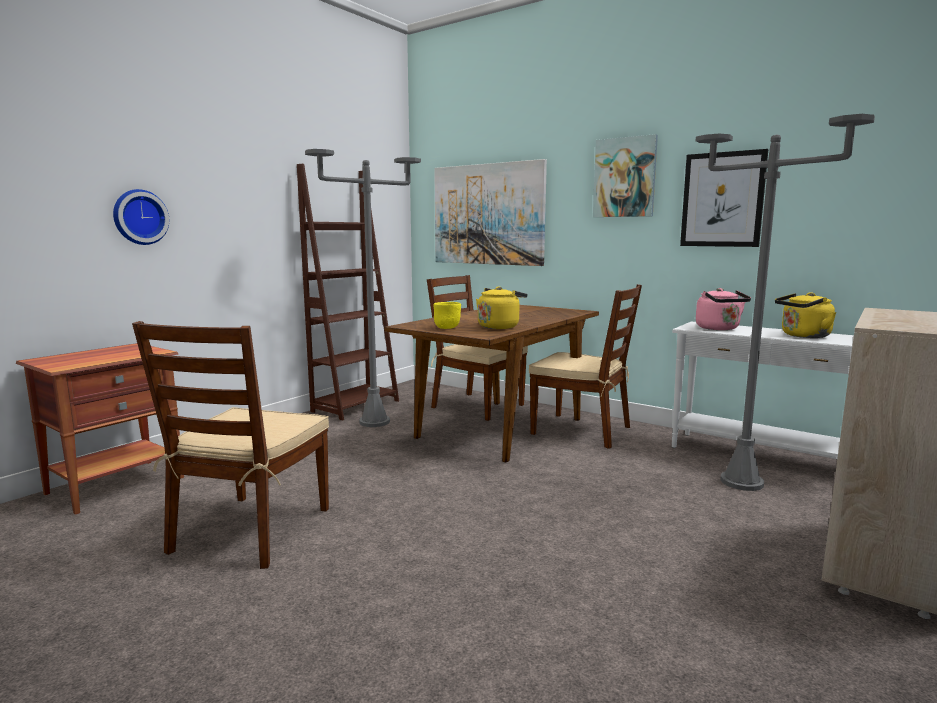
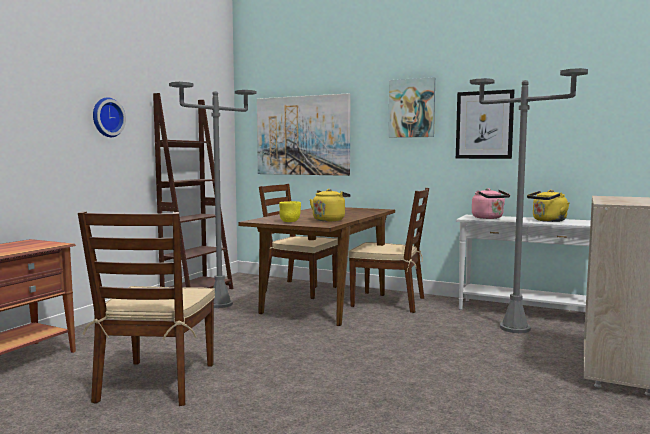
camera: 10 degrees left, 5 degrees down
(139, 217) = (35, 134): wall clock -> wall clock (106, 117)

